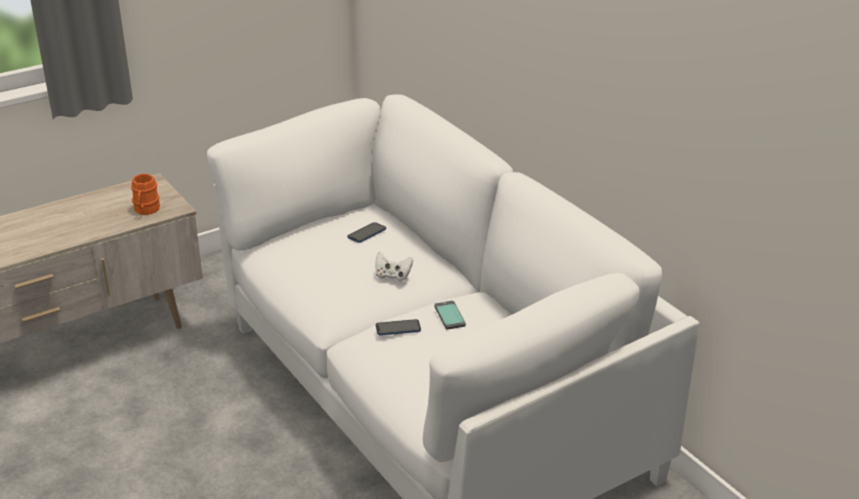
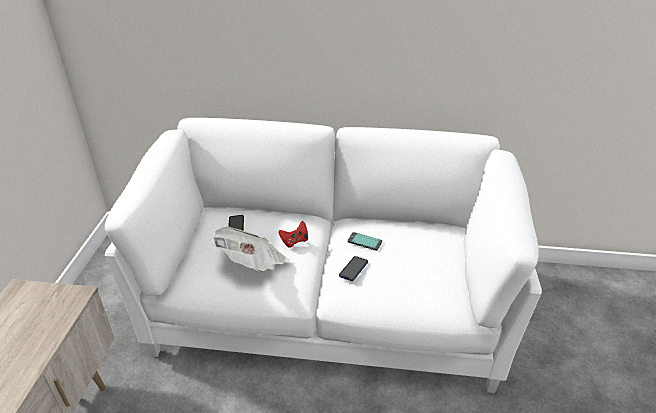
camera: 50 degrees left, 5 degrees up
(146, 210) = (53, 314): orange mug -> none
(329, 270) = (253, 263): none -> newspaper
(393, 276) = (294, 241): white game controller -> red game controller

